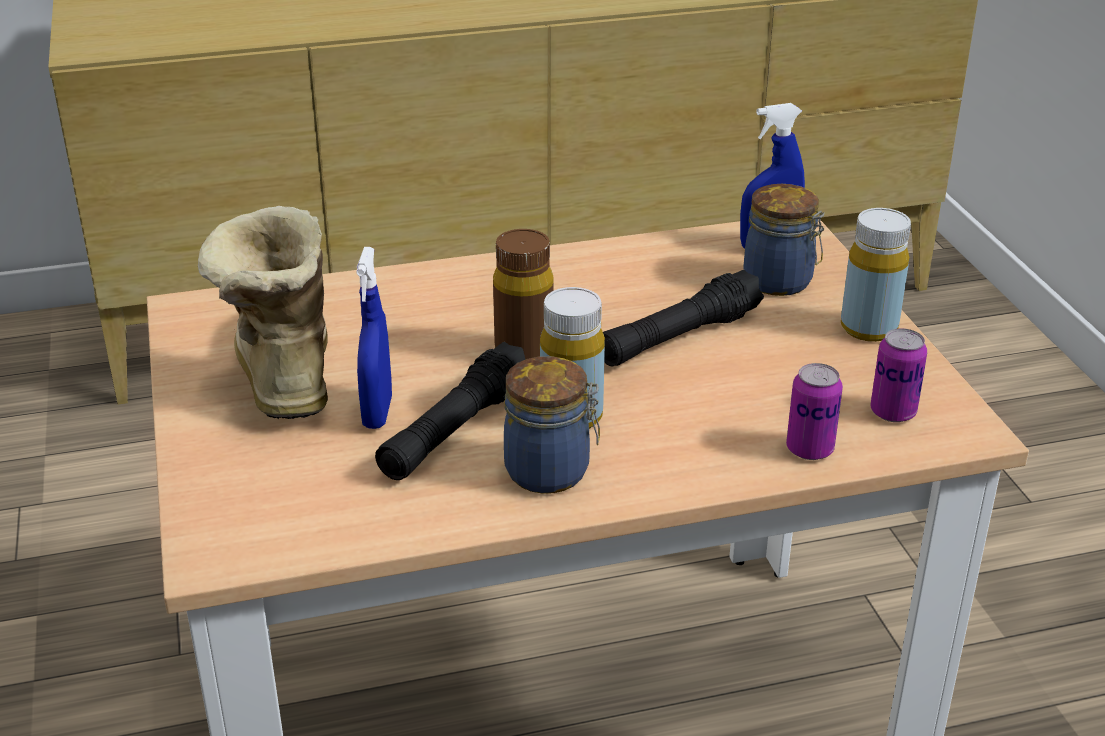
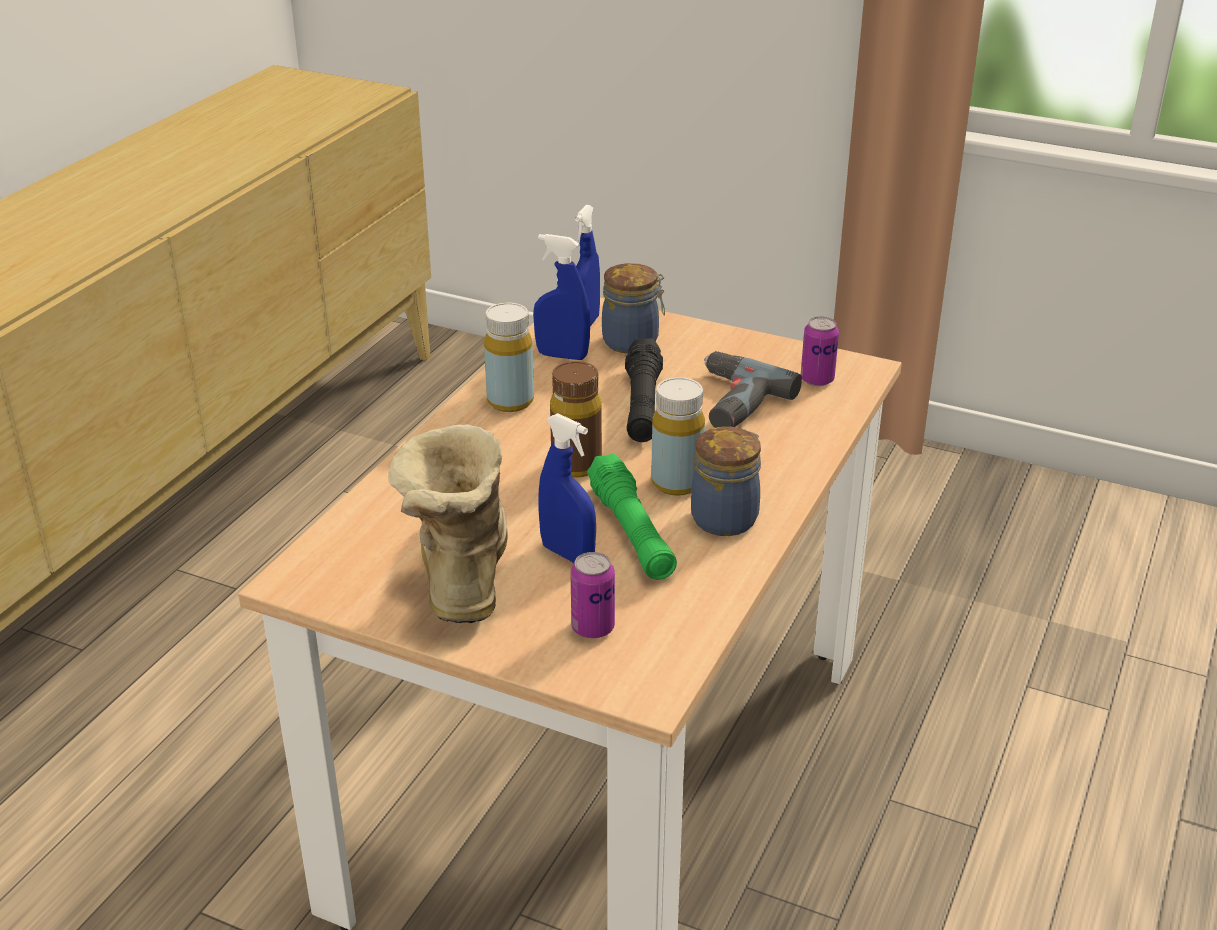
camera: 50 degrees left, 0 degrees up
(281, 375) = (459, 574): boot -> boot turned 60 degrees clockwise
(455, 430) = (631, 532): black flashlight -> green flashlight
(694, 261) = (562, 355): none -> blue spray bottle
(761, 381) = (729, 402): none -> power drill
(809, 449) = (818, 422): can -> can (593, 628)
(868, 328) = (725, 342): yellow bottle -> yellow bottle (510, 401)

